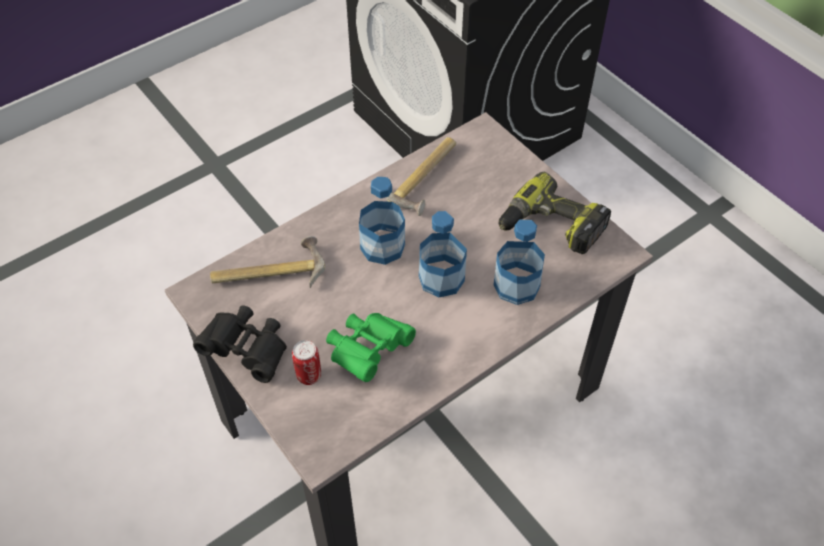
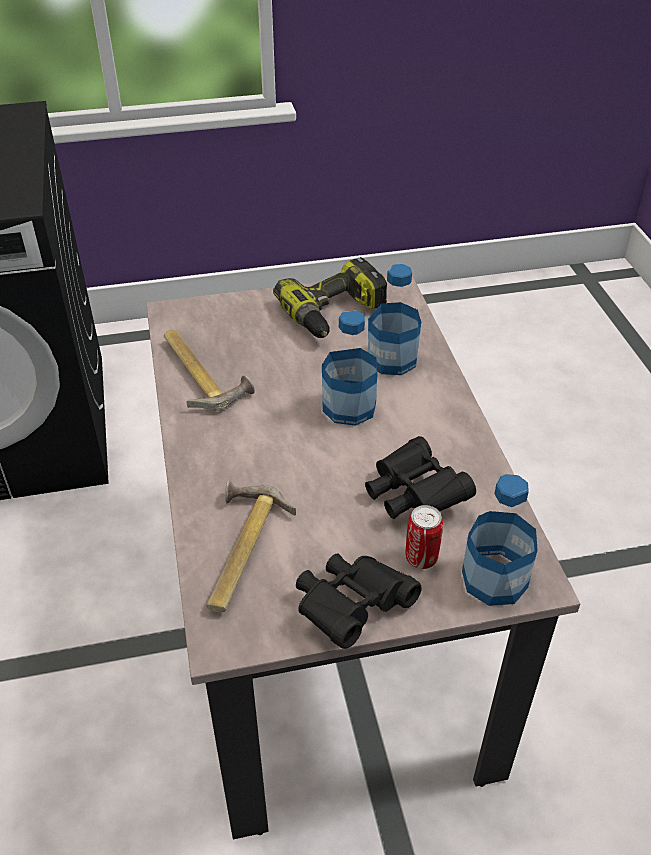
camera: 65 degrees left, 10 degrees down
(368, 351) = (413, 495): green binoculars -> black binoculars
(382, 246) = (273, 437): bottle -> bottle (494, 579)

